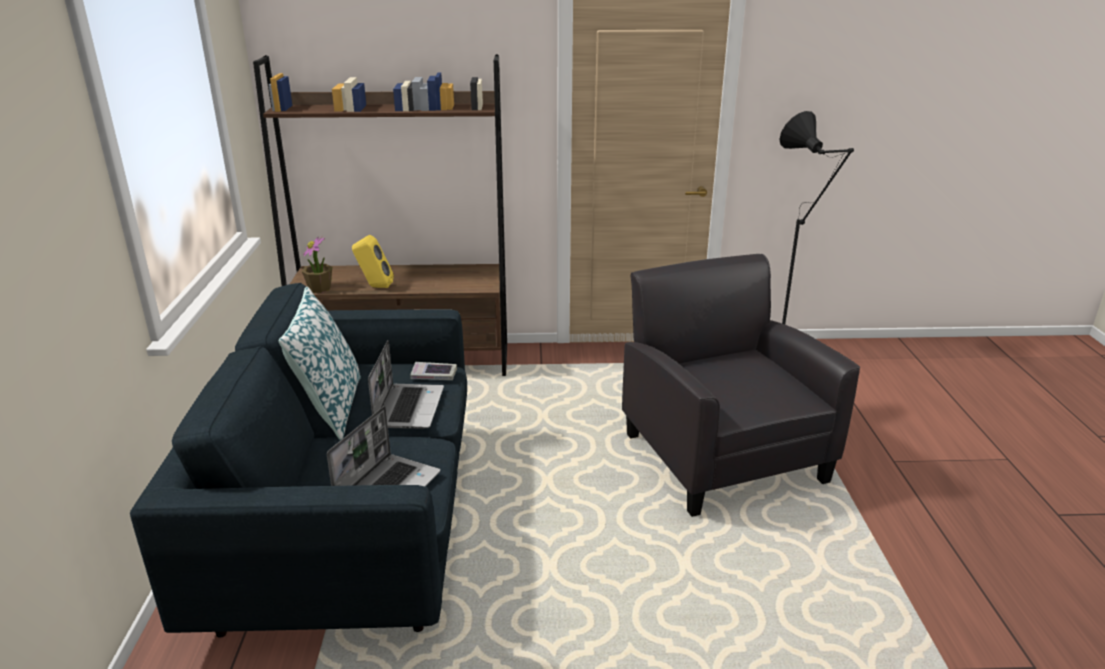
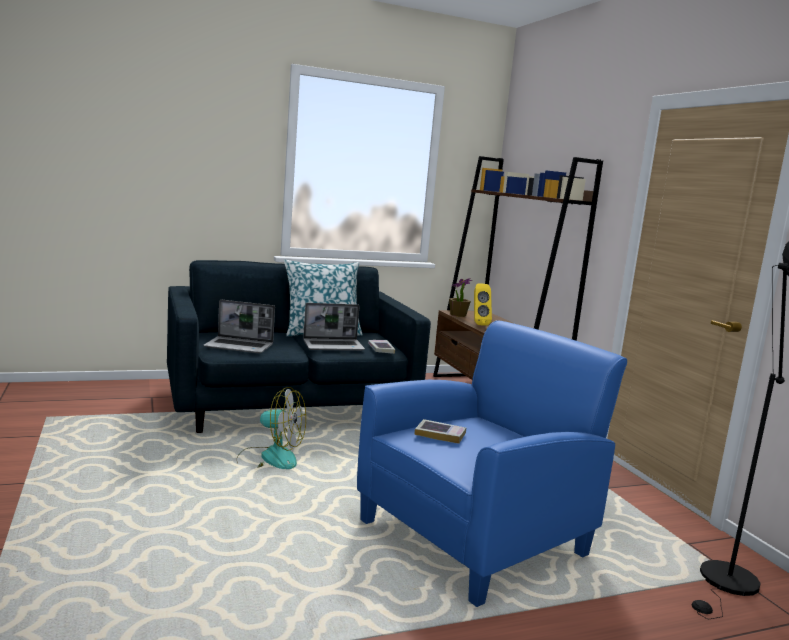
camera: 70 degrees right, 15 degrees down
(527, 565) = (269, 458): none -> fan
(722, 456) = (475, 537): black armchair -> blue armchair
(731, 395) = (440, 435): none -> book

